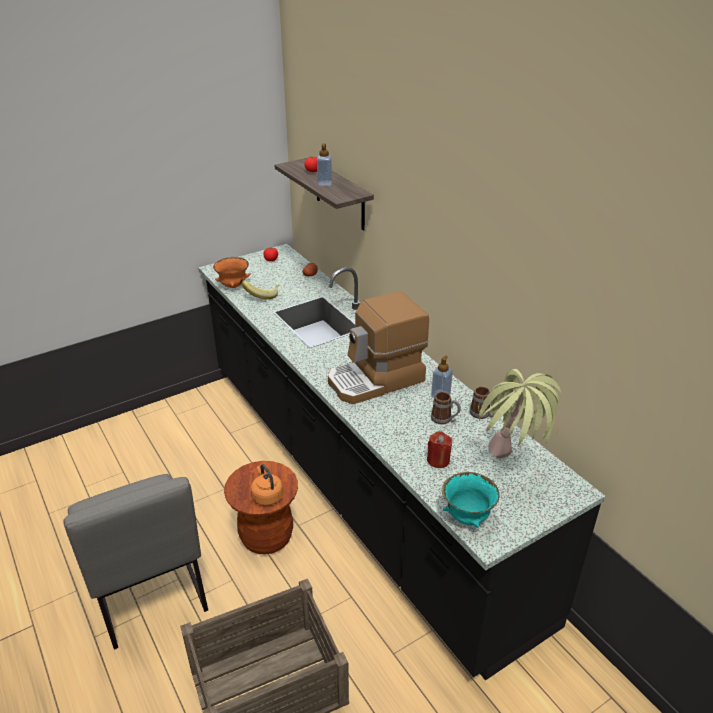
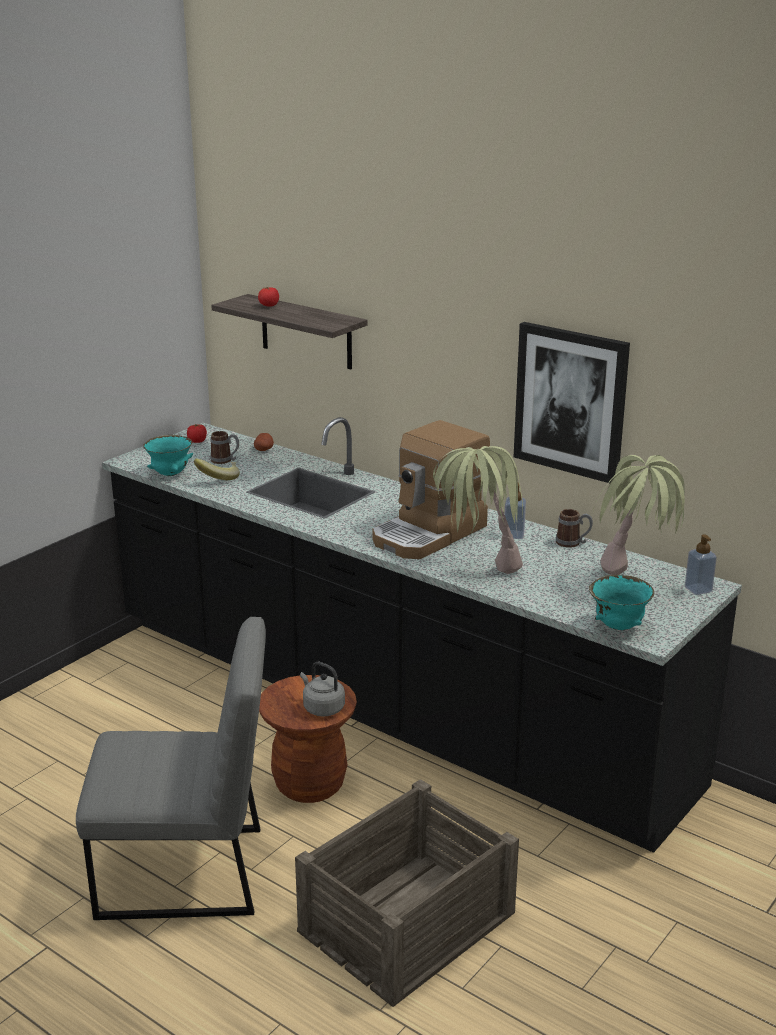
camera: 20 degrees left, 10 degrees down
(148, 590) = (187, 873): grey chair -> grey chair turned 45 degrees counterclockwise
(233, 286) = (170, 474): orange bowl -> turquoise bowl
(267, 495) = (322, 708): orange kettle -> grey kettle
(324, 183) = (297, 315): soap dispenser -> soap dispenser (698, 589)
(389, 425) = (476, 570): none -> potted plant
(438, 460) = (553, 588): red candle -> none
(444, 419) = (534, 554): mug -> mug (225, 460)
(498, 300) = (571, 401): none -> picture

